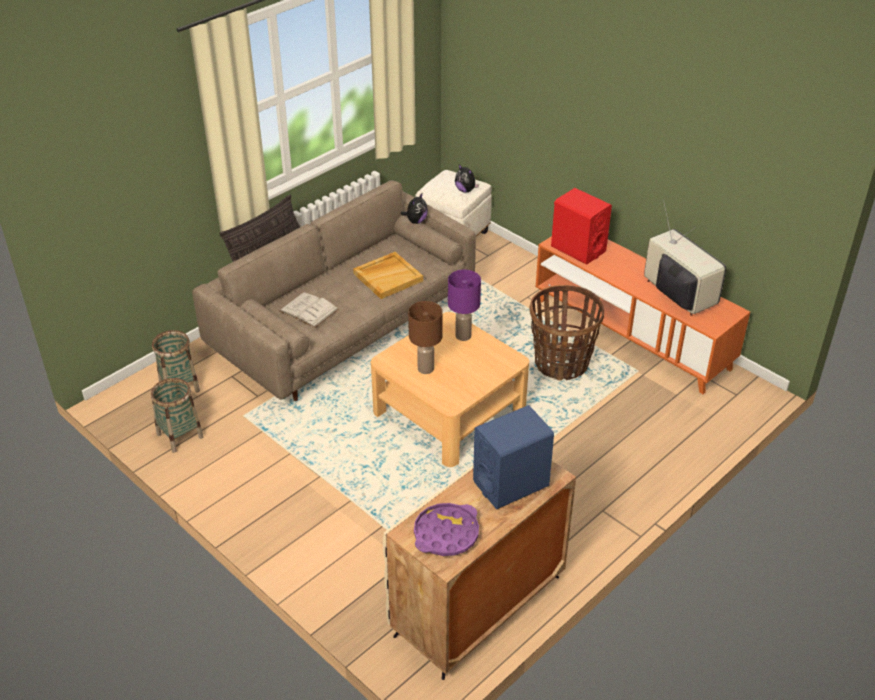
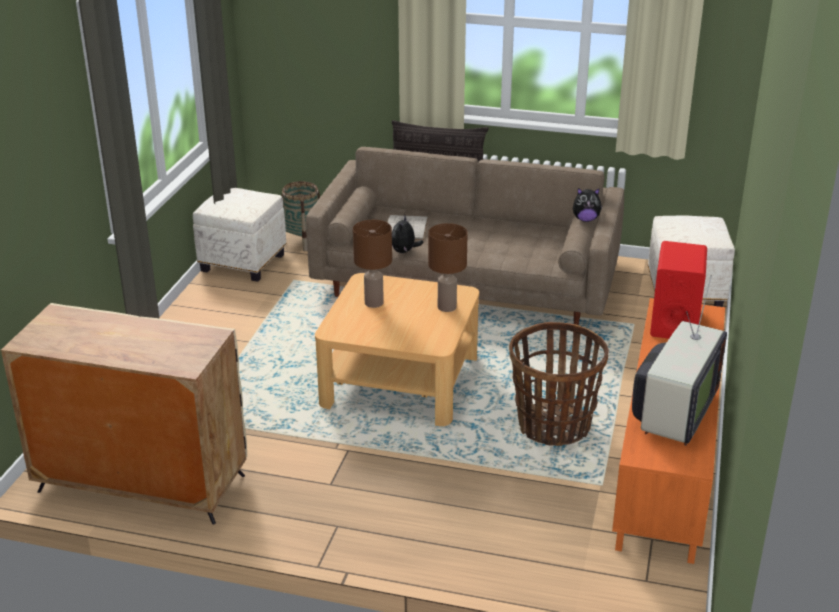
camera: 60 degrees right, 10 degrees down
(180, 435) = (244, 263): basket -> white ottoman
(388, 277) = (502, 247): beige tray -> none
(446, 534) = (65, 332): purple tray -> none
(462, 335) = (446, 307): purple table lamp -> brown table lamp
(466, 190) = (697, 236): plush toy -> plush toy (404, 251)
(511, 483) = (158, 346): blue speaker -> none

